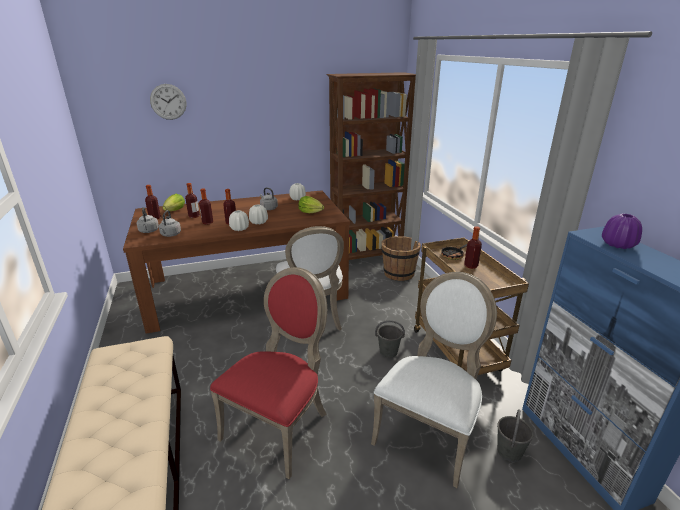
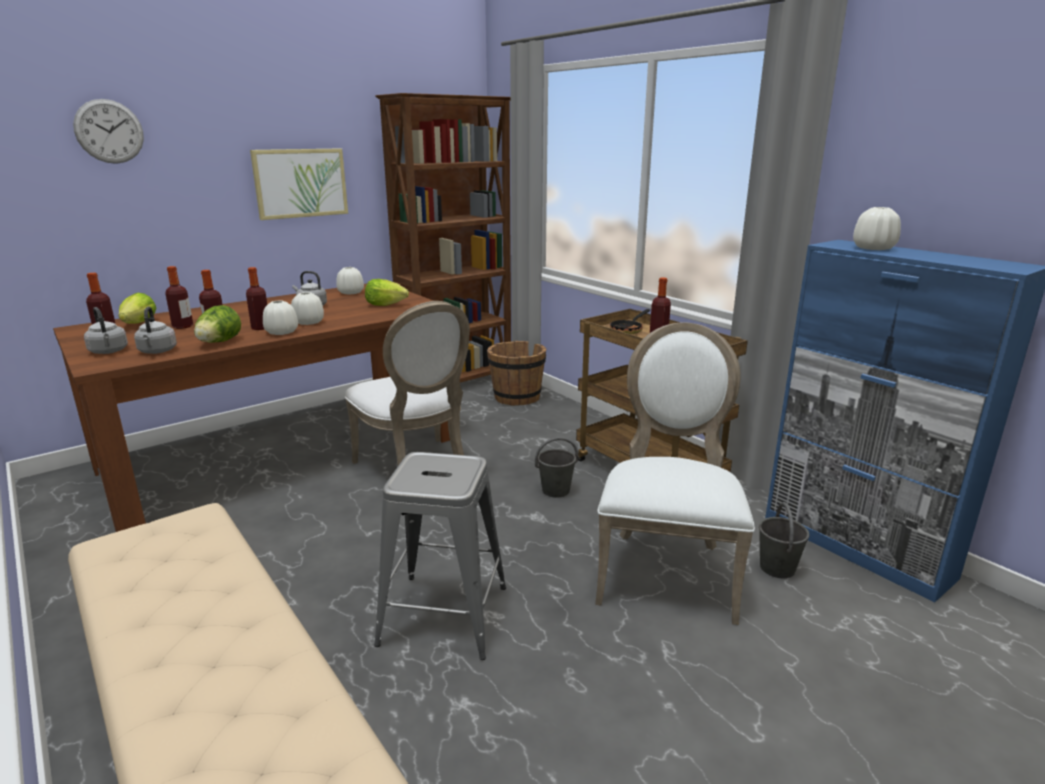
camera: 20 degrees left, 5 degrees down
(203, 232) = (219, 342): none -> lettuce
(276, 129) = (300, 183): none -> picture
(280, 425) = (443, 615): red chair -> grey stool
(618, 244) = (873, 248): purple vase -> white vase

